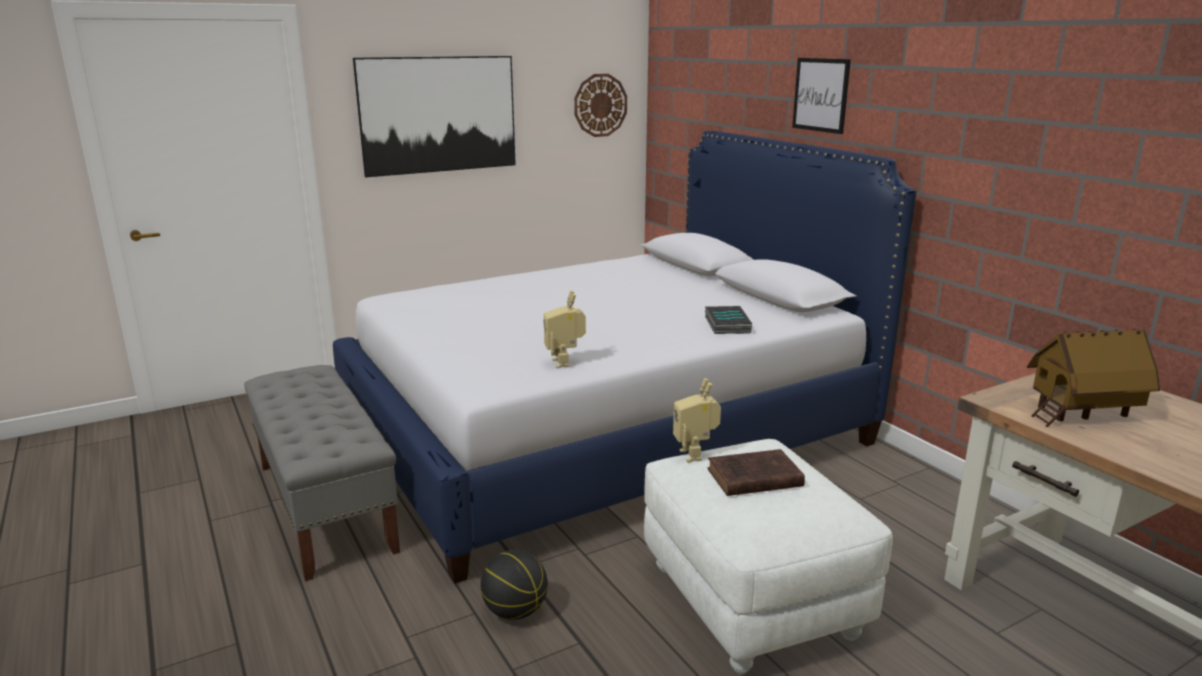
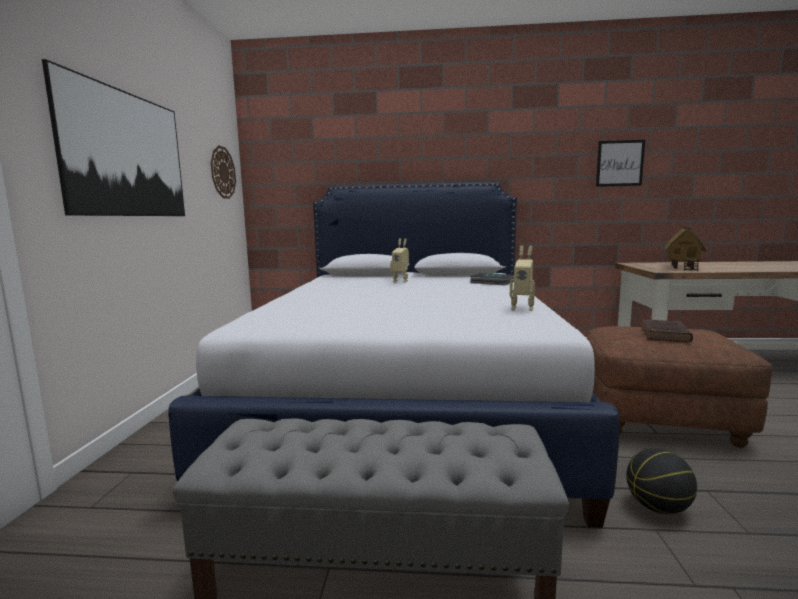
camera: 55 degrees left, 10 degrees down
(695, 455) = (622, 339): toy robot -> toy robot (401, 281)
(753, 601) = (661, 421): white ottoman -> brown ottoman
(820, 95) = (429, 153): picture -> picture (619, 163)

